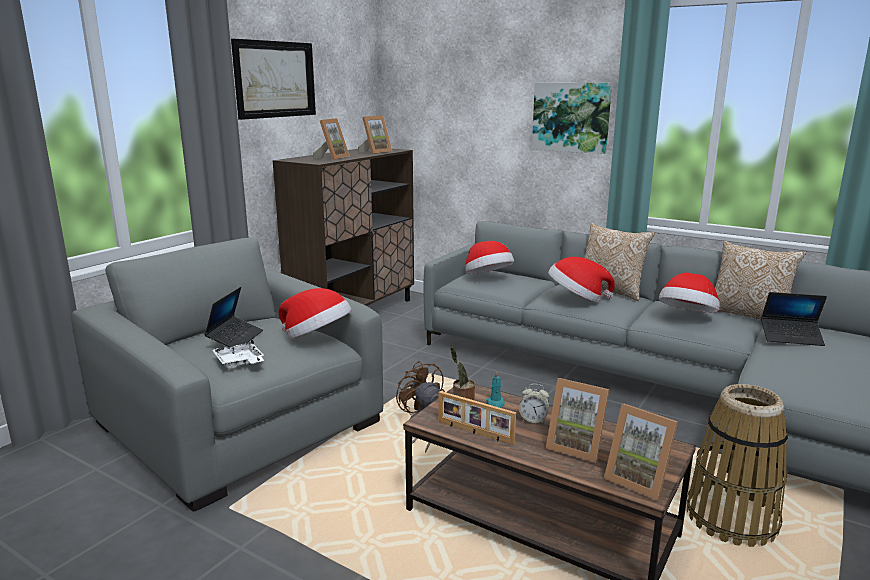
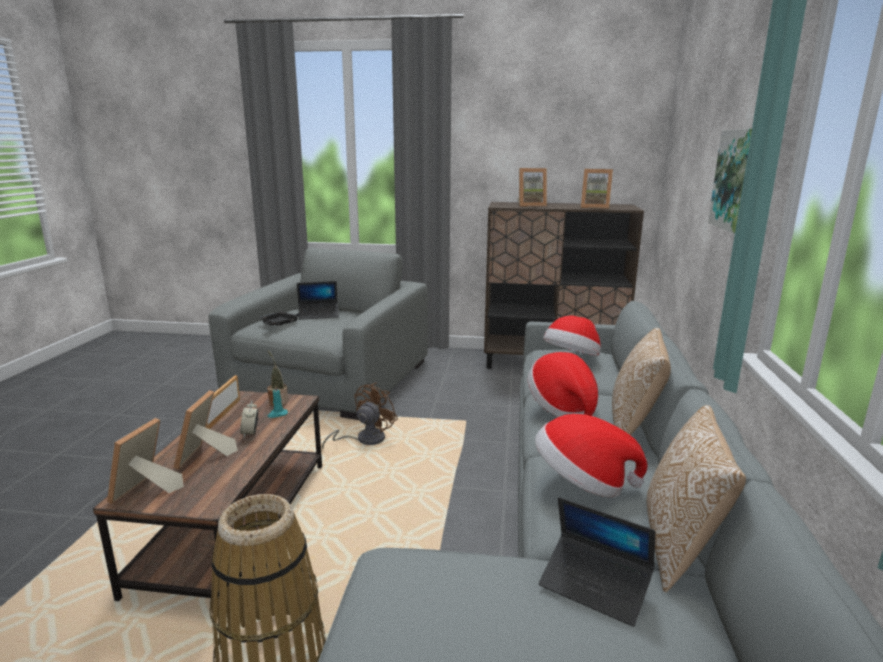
camera: 65 degrees right, 0 degrees up
(240, 363) = (278, 324): white tray -> black tray
(275, 79) = (509, 130): picture -> none
(317, 338) = (335, 331): hat -> none
(791, 337) = (595, 586): laptop -> laptop turned 45 degrees counterclockwise

